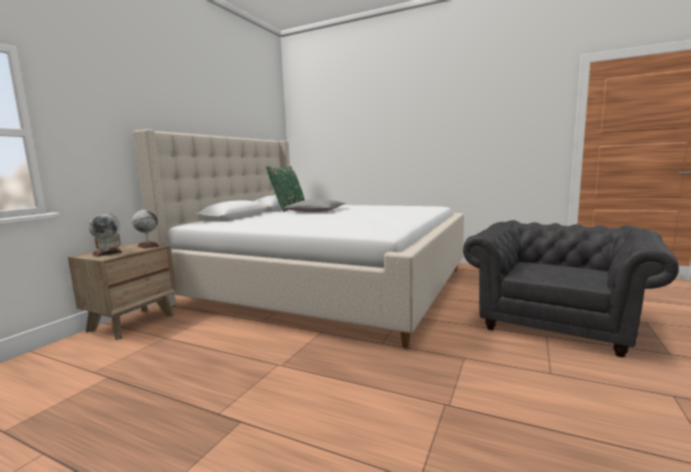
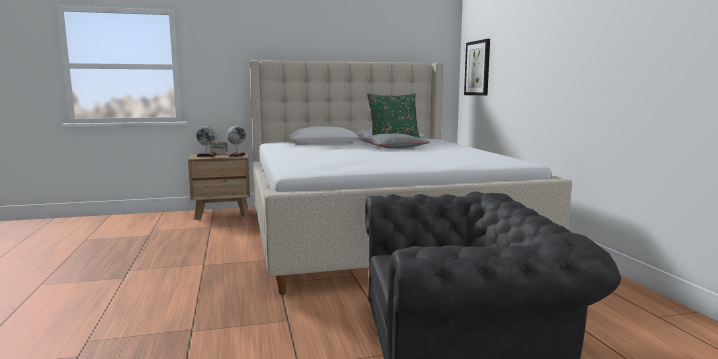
camera: 50 degrees right, 0 degrees up
(315, 145) = (477, 68): none -> picture

